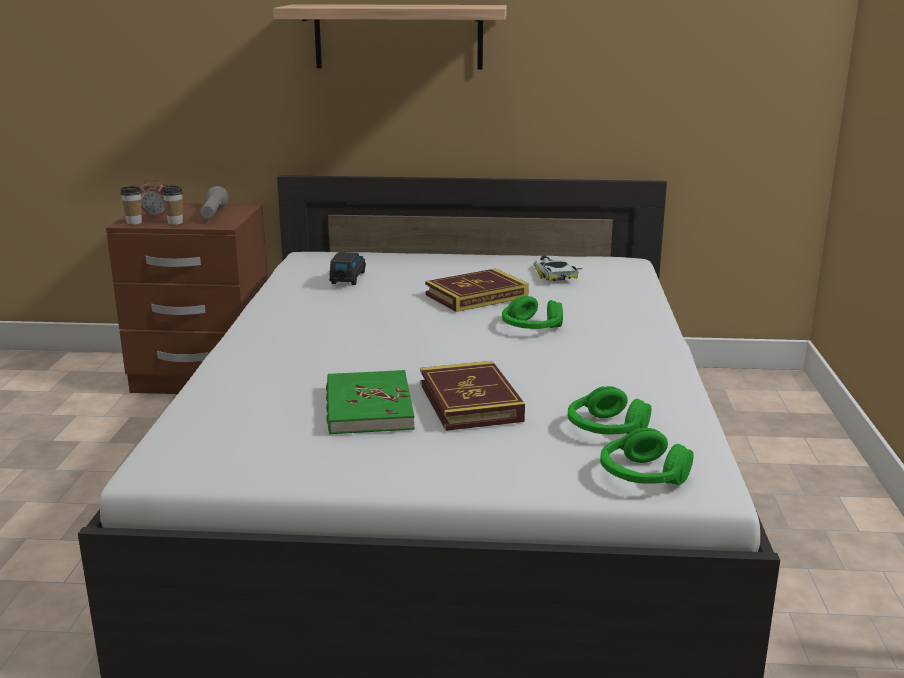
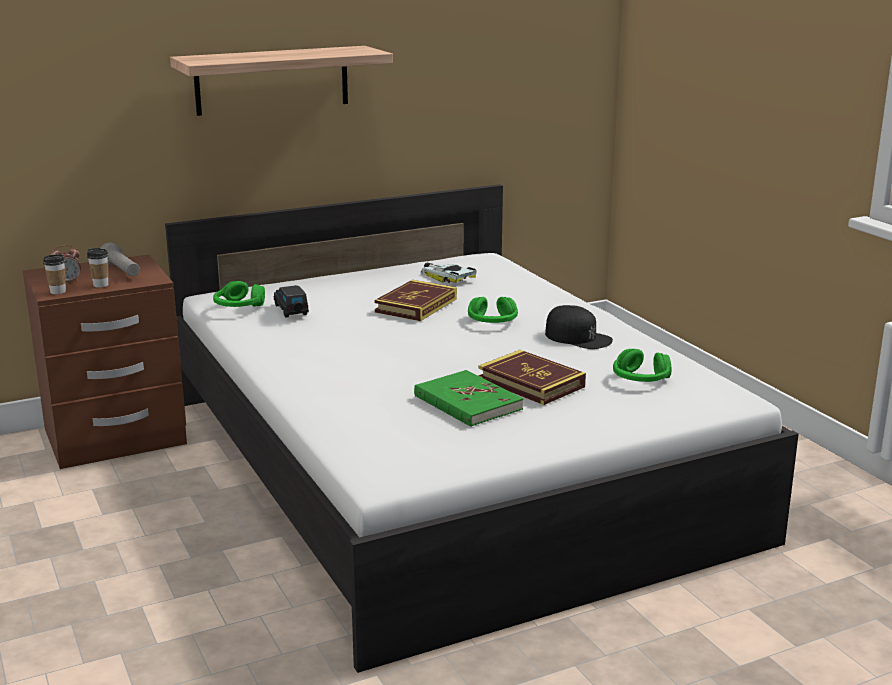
camera: 30 degrees left, 0 degrees up
(603, 363) = (578, 337): none -> black cap
(642, 475) = (699, 401): green headphones -> green headphones (238, 306)

